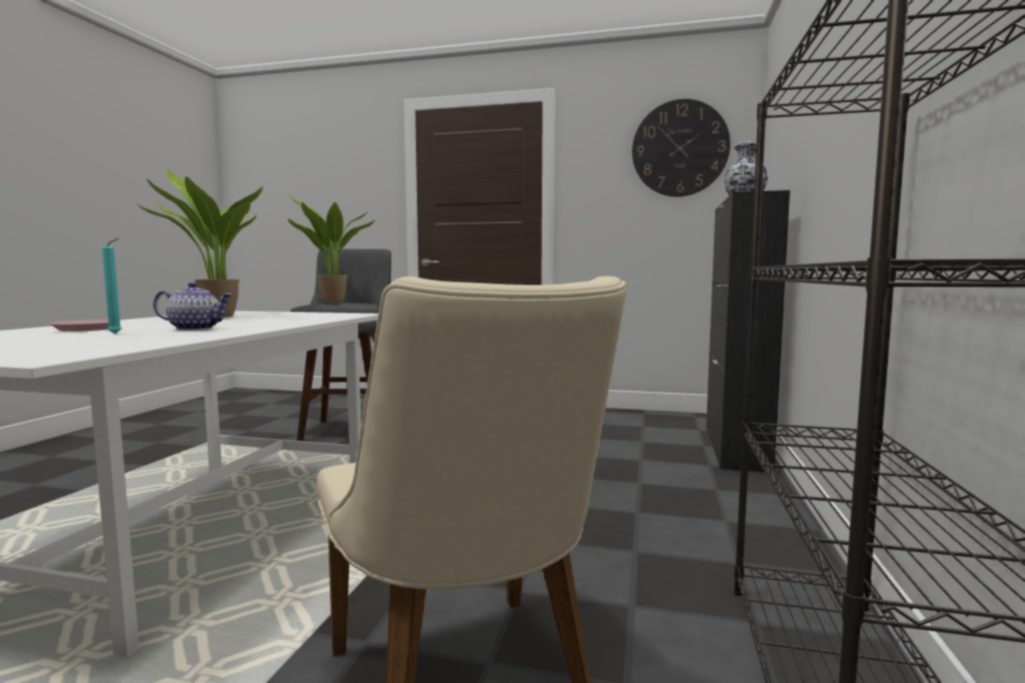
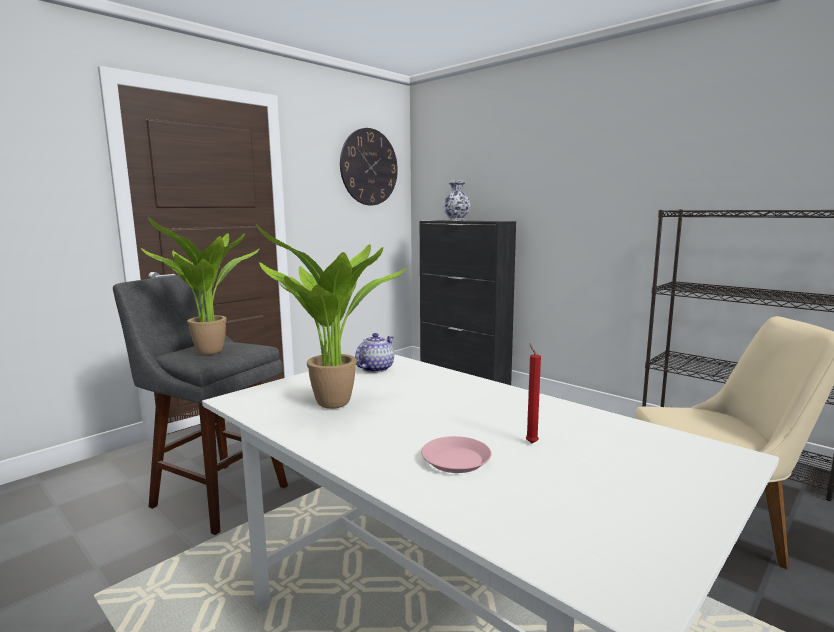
camera: 60 degrees left, 5 degrees up
(117, 334) = (530, 442): turquoise candle -> red candle
(196, 328) = (495, 414): teapot -> teapot (375, 368)

